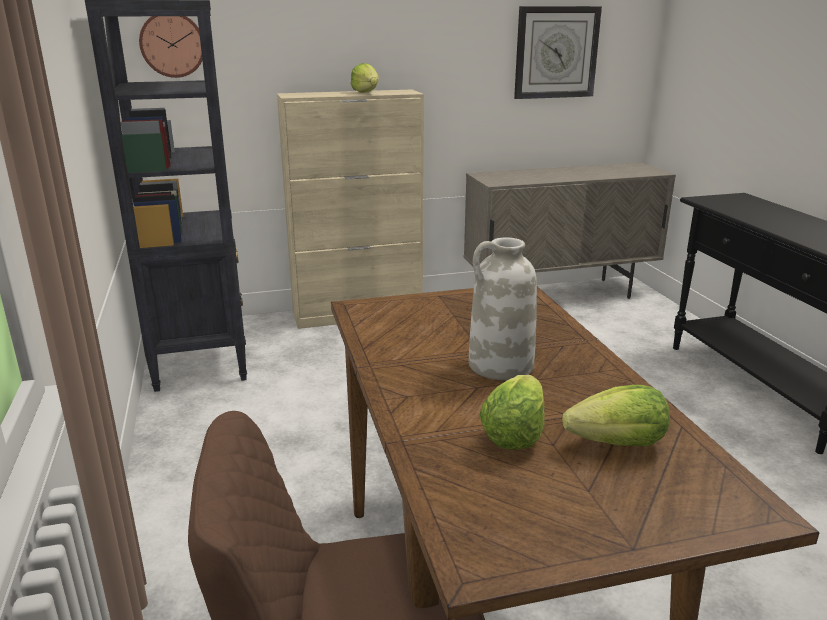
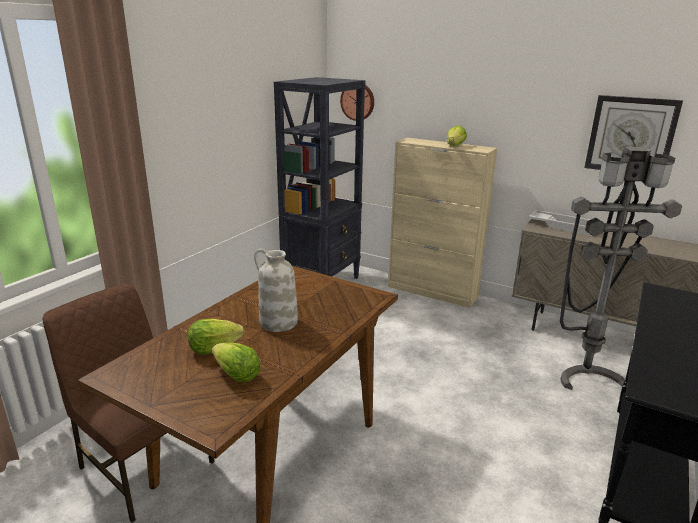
camera: 45 degrees right, 0 degrees up
(511, 174) = (562, 226): none -> white tray
(608, 329) = (587, 373): none -> grey floor lamp

